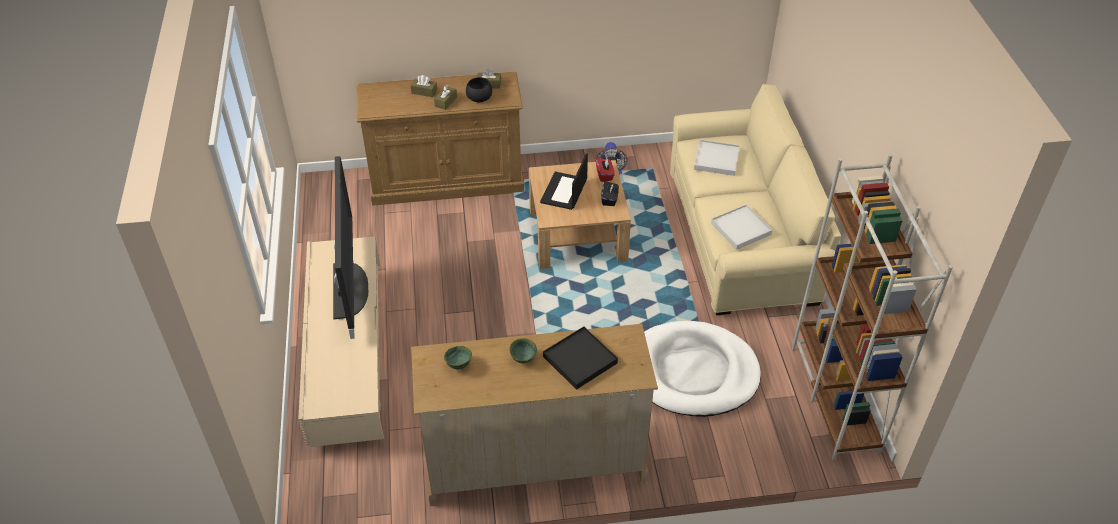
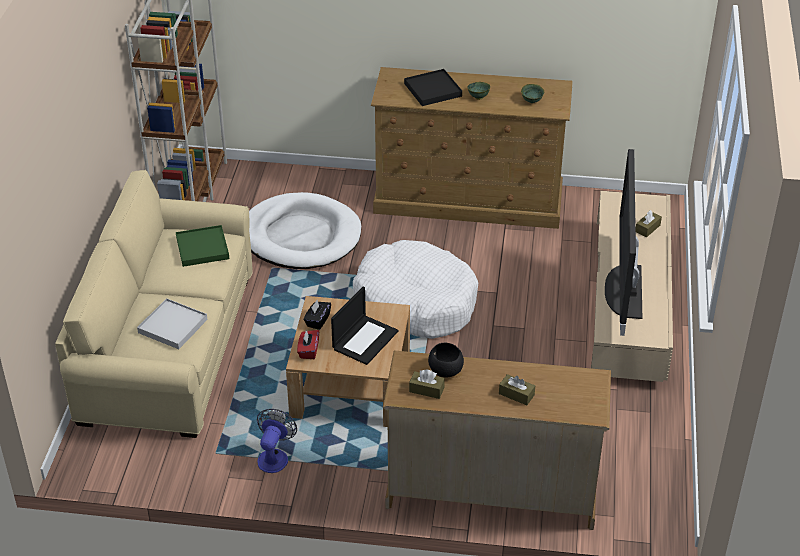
camera: 165 degrees left, 5 degrees down
(446, 102) = (490, 373): brown tissue box -> brown tissue box (647, 228)
(551, 320) = (416, 302): none -> white dog bed
(741, 229) = (202, 248): white tray -> green tray

